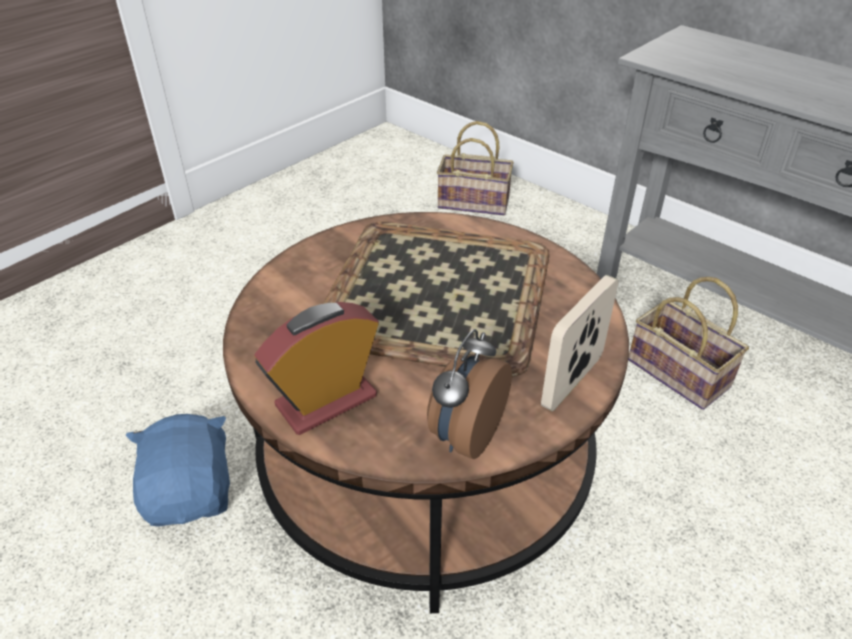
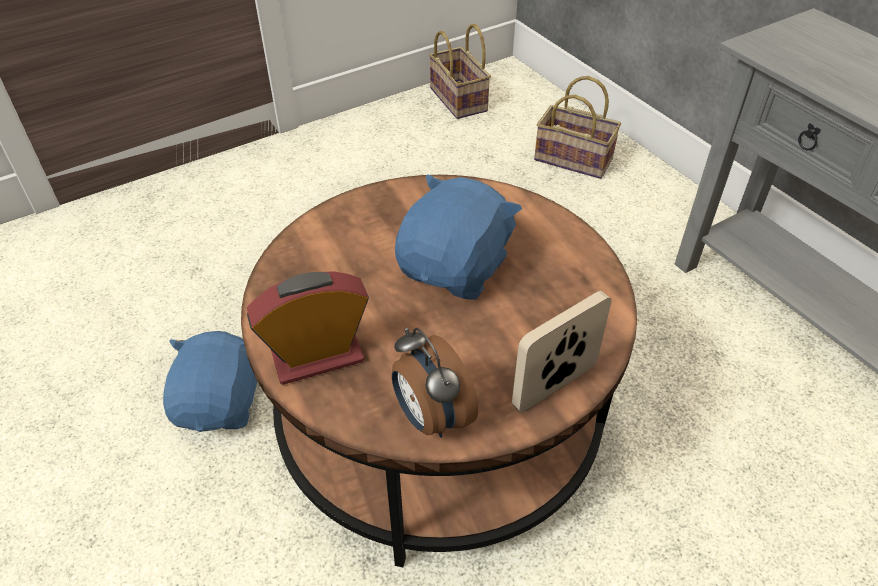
camera: 15 degrees right, 5 degrees up
(434, 294) = (456, 268): tray -> blue plush toy
(465, 435) = (430, 417): alarm clock -> alarm clock turned 75 degrees counterclockwise
(681, 374) = (728, 386): basket -> basket (460, 100)

